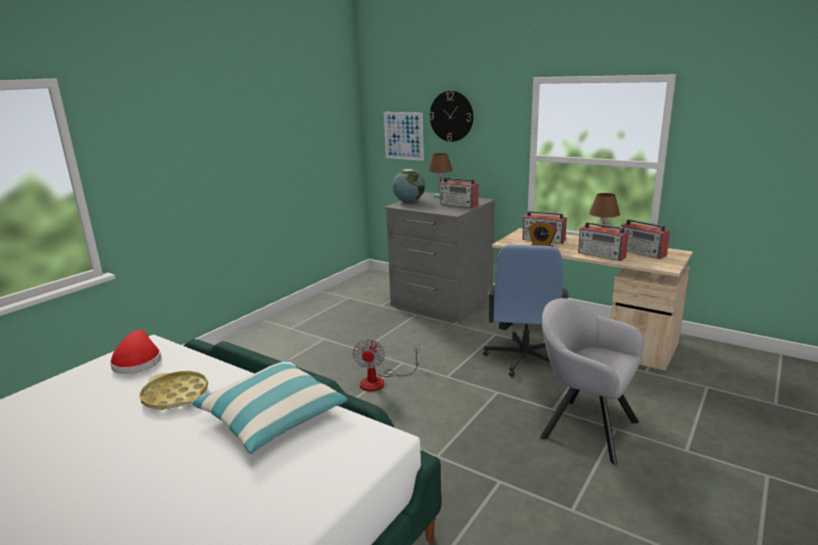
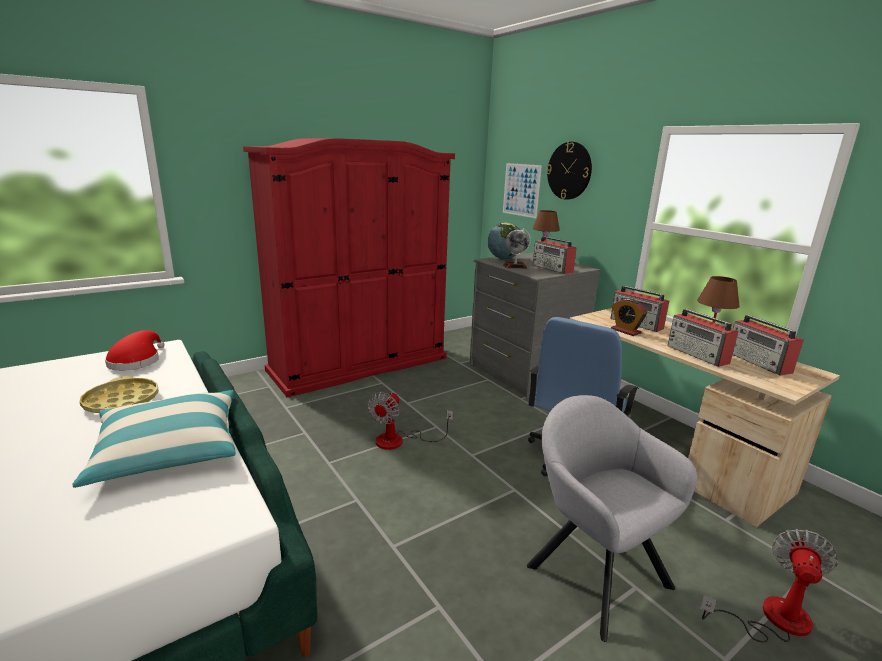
camera: 20 degrees right, 0 degrees up
(288, 327) = (359, 364): none -> red wardrobe
(427, 207) = (515, 266): none -> globe
(699, 420) = (771, 618): none -> fan

